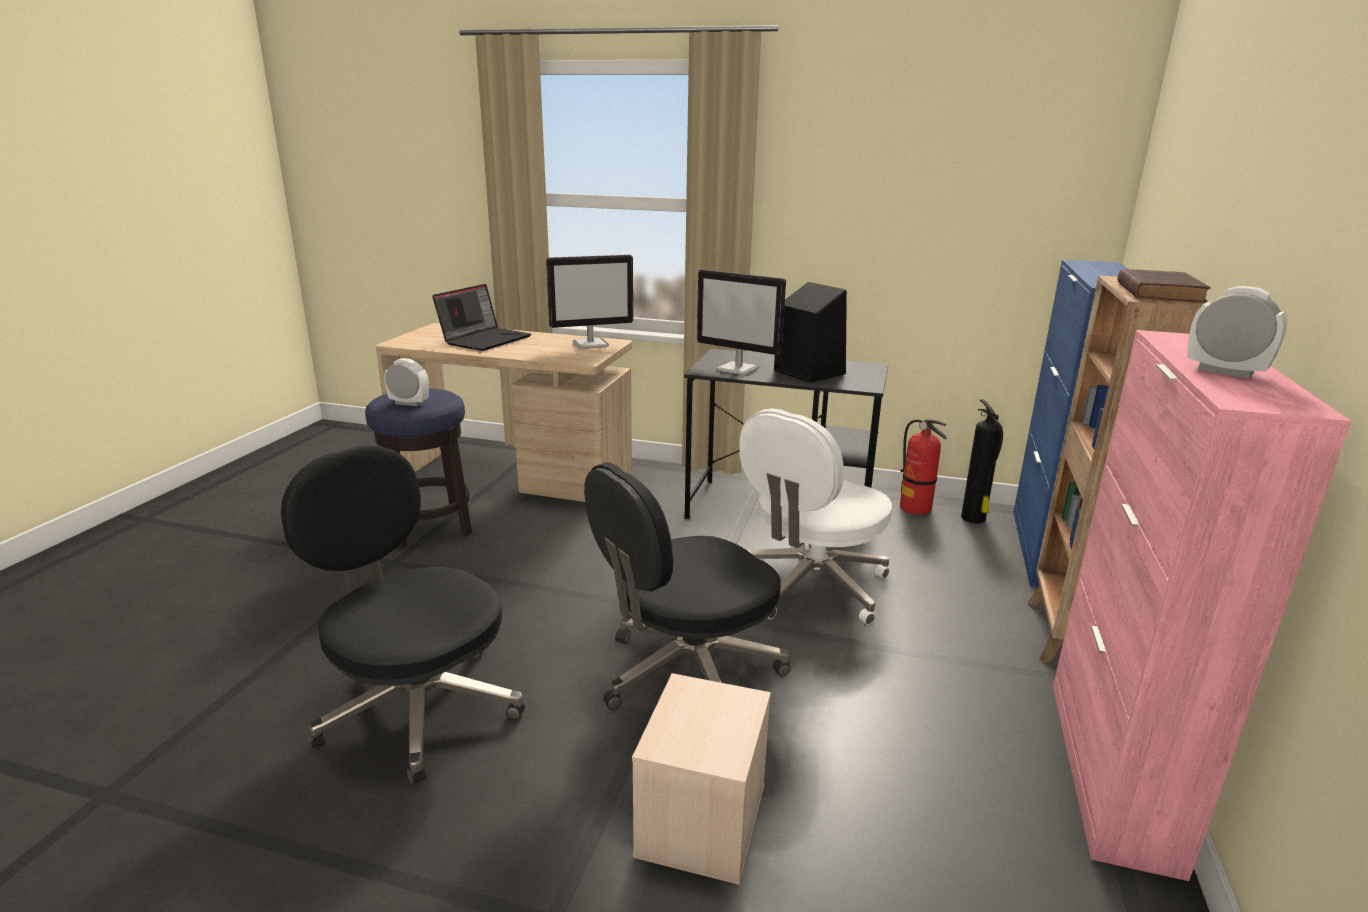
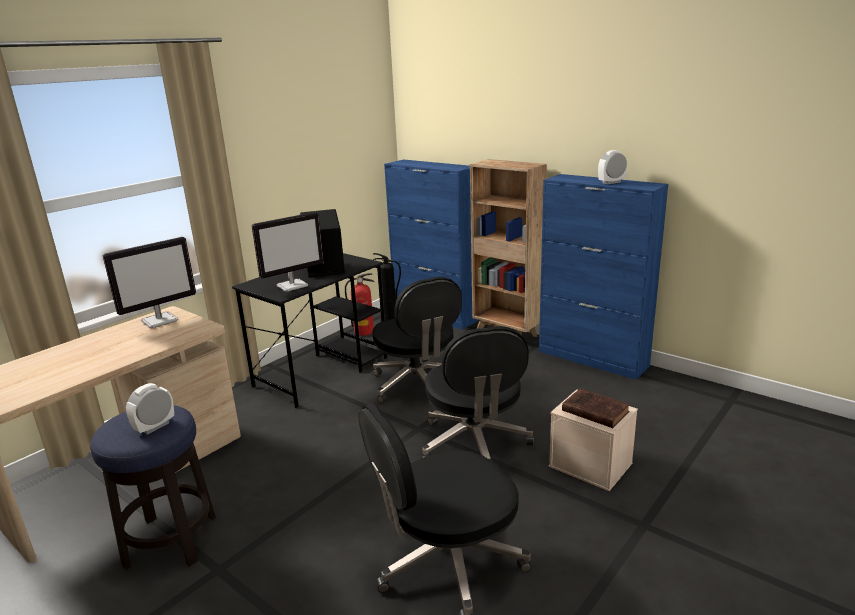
camera: 65 degrees left, 0 degrees up
(485, 339) = (65, 362): laptop -> none
(591, 344) = (160, 320): monitor -> monitor turned 45 degrees clockwise
(811, 587) = (418, 385): white office chair -> black office chair
(1110, 771) = (593, 359): pink cabinet -> blue cabinet
(1158, 292) = (514, 164): brown book -> brown book (593, 411)

